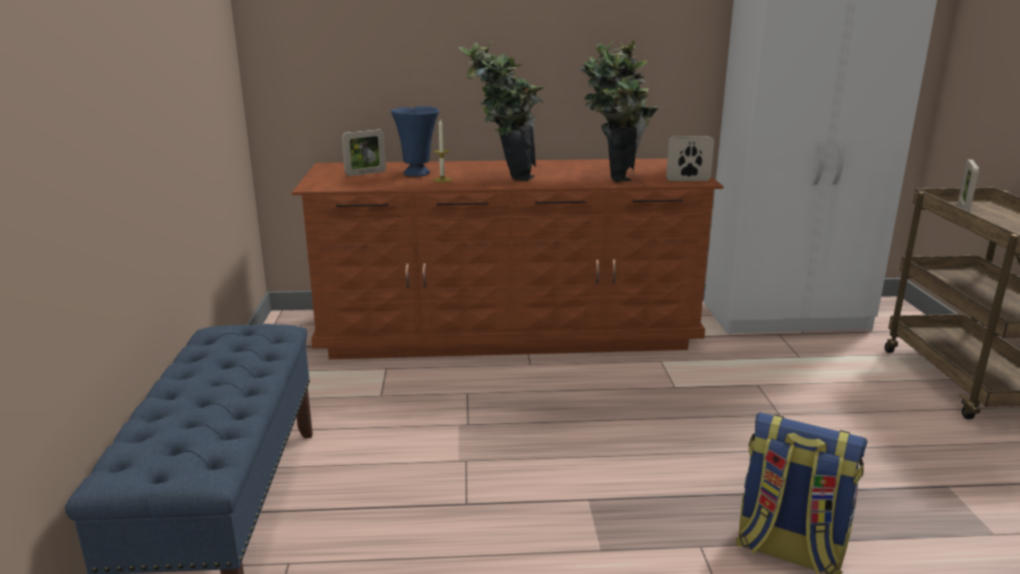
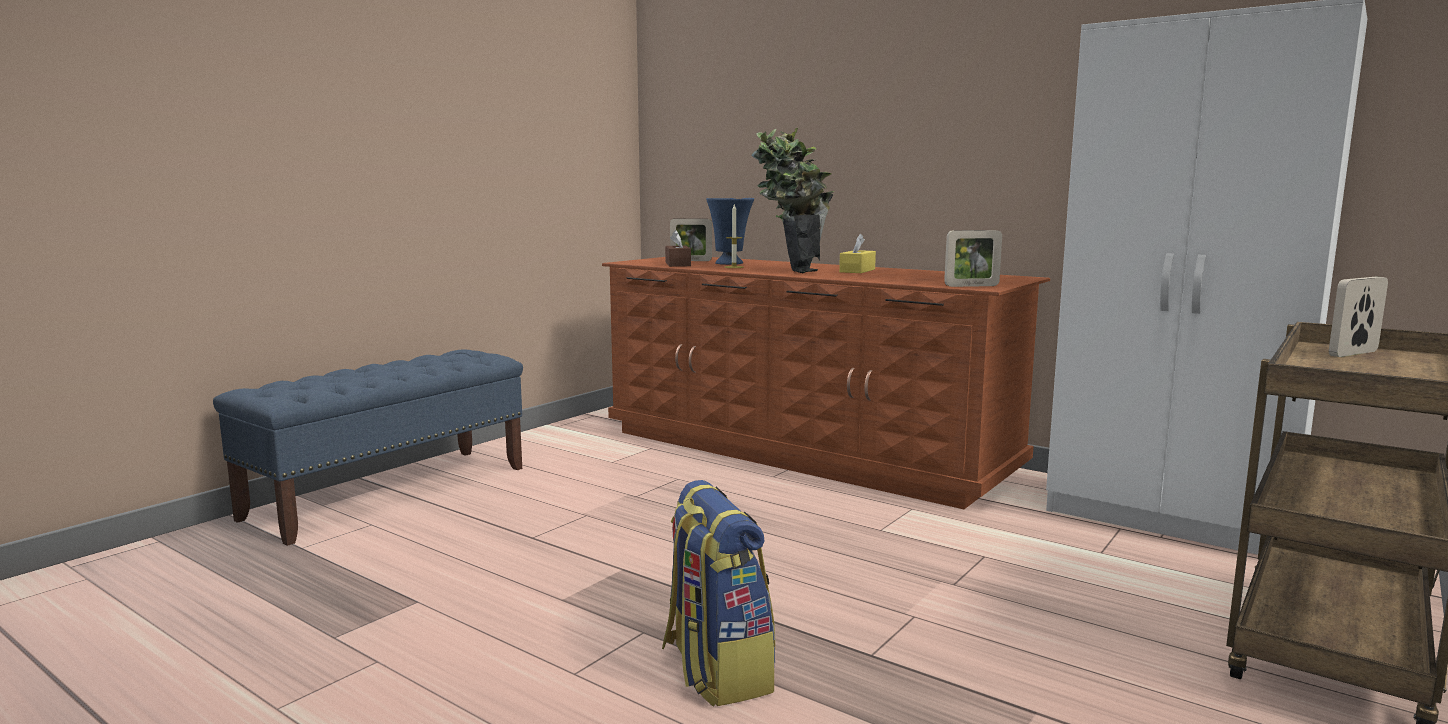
camera: 40 degrees right, 10 degrees down
(378, 183) = (678, 264): none -> brown tissue box
(550, 169) = (857, 271): none -> yellow tissue box
(615, 175) = (905, 278): potted plant -> none
(688, 180) = (971, 286): picture frame -> picture frame turned 135 degrees clockwise

